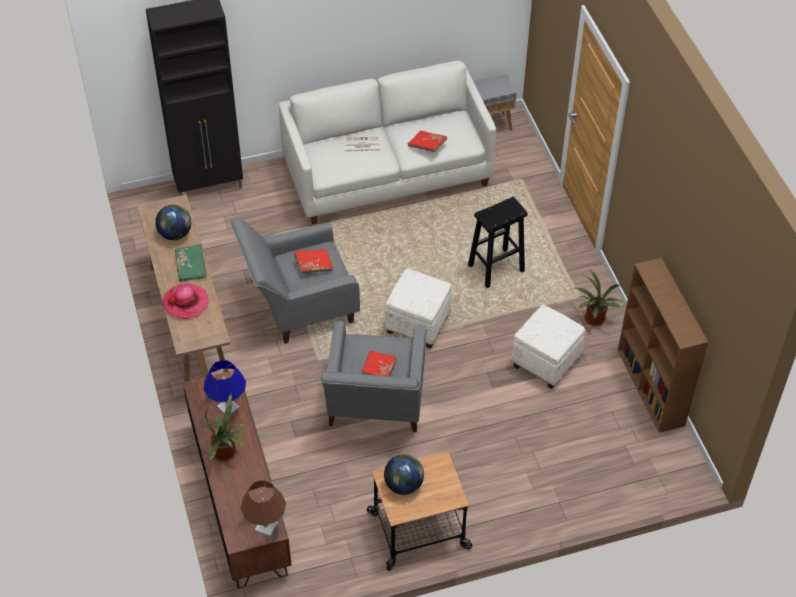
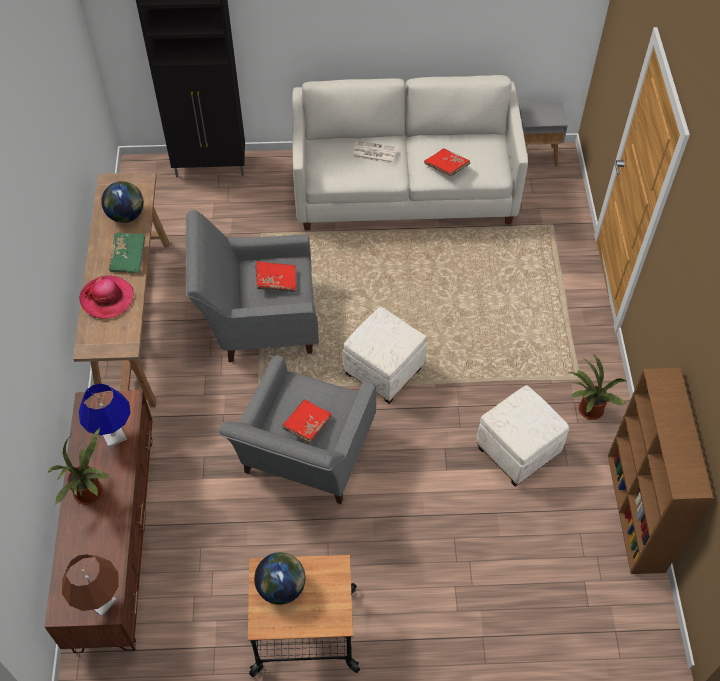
camera: 15 degrees right, 5 degrees up
(495, 269) = (491, 324): black stool -> none

